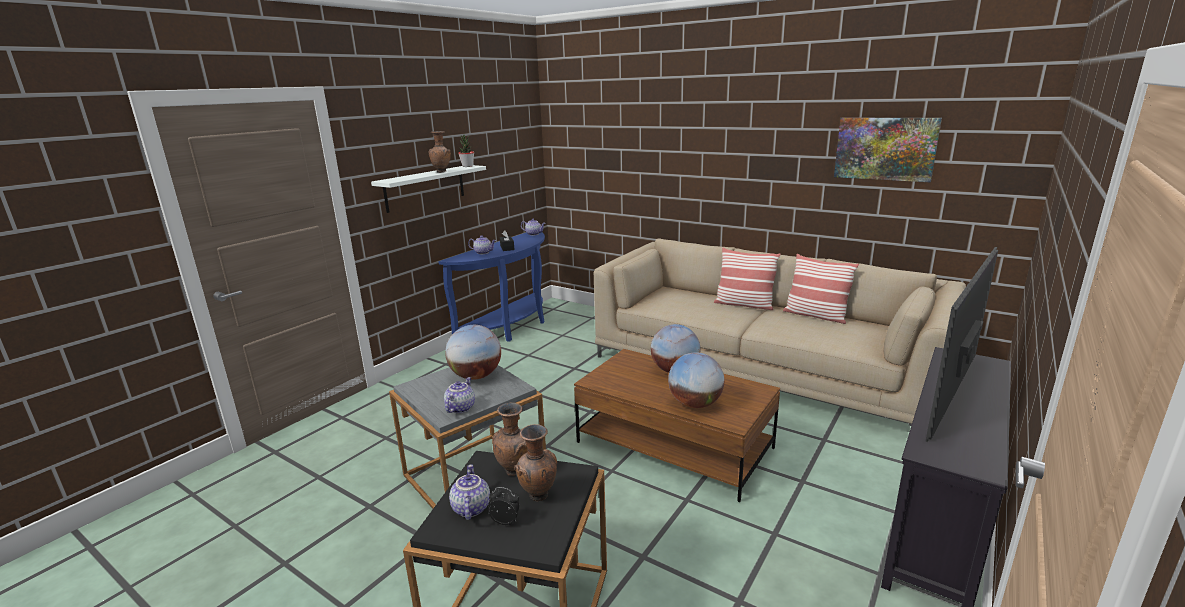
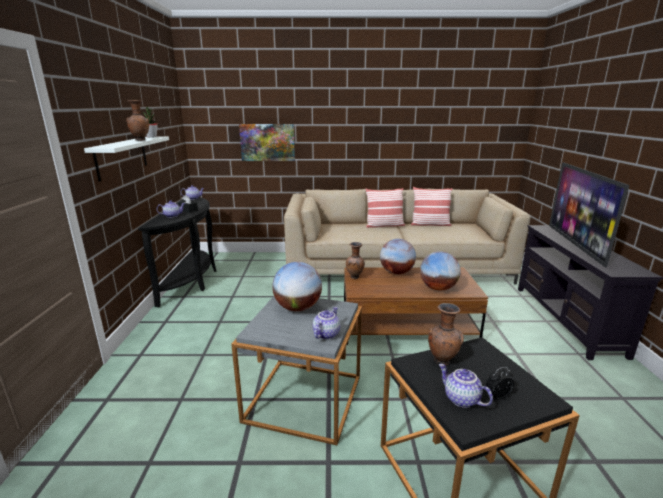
camera: 35 degrees left, 0 degrees up
(460, 408) = (325, 334): teapot -> teapot turned 45 degrees clockwise
(511, 328) = (192, 280): blue console table -> black console table
(538, 497) = (486, 371): brown vase -> brown vase (355, 277)
(885, 148) = (449, 118): picture -> picture (267, 142)

